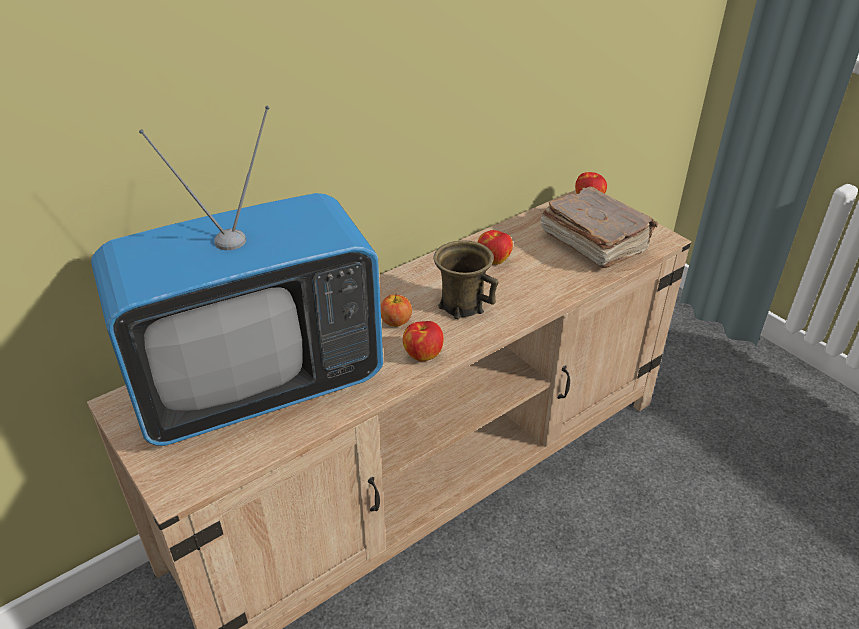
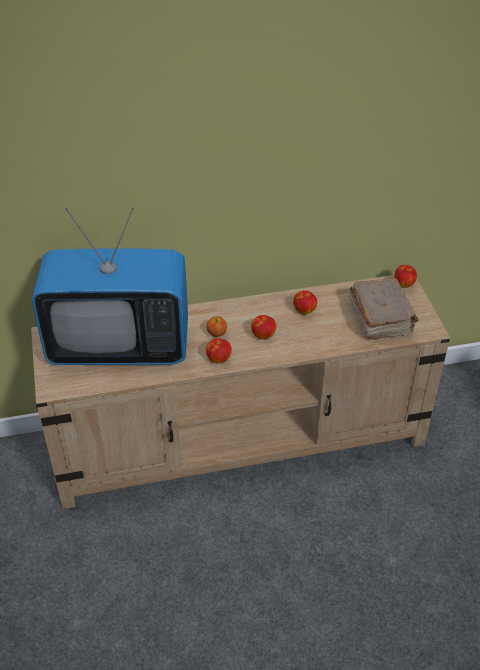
camera: 25 degrees right, 5 degrees up
(462, 304) = (263, 335): brown mug -> apple

